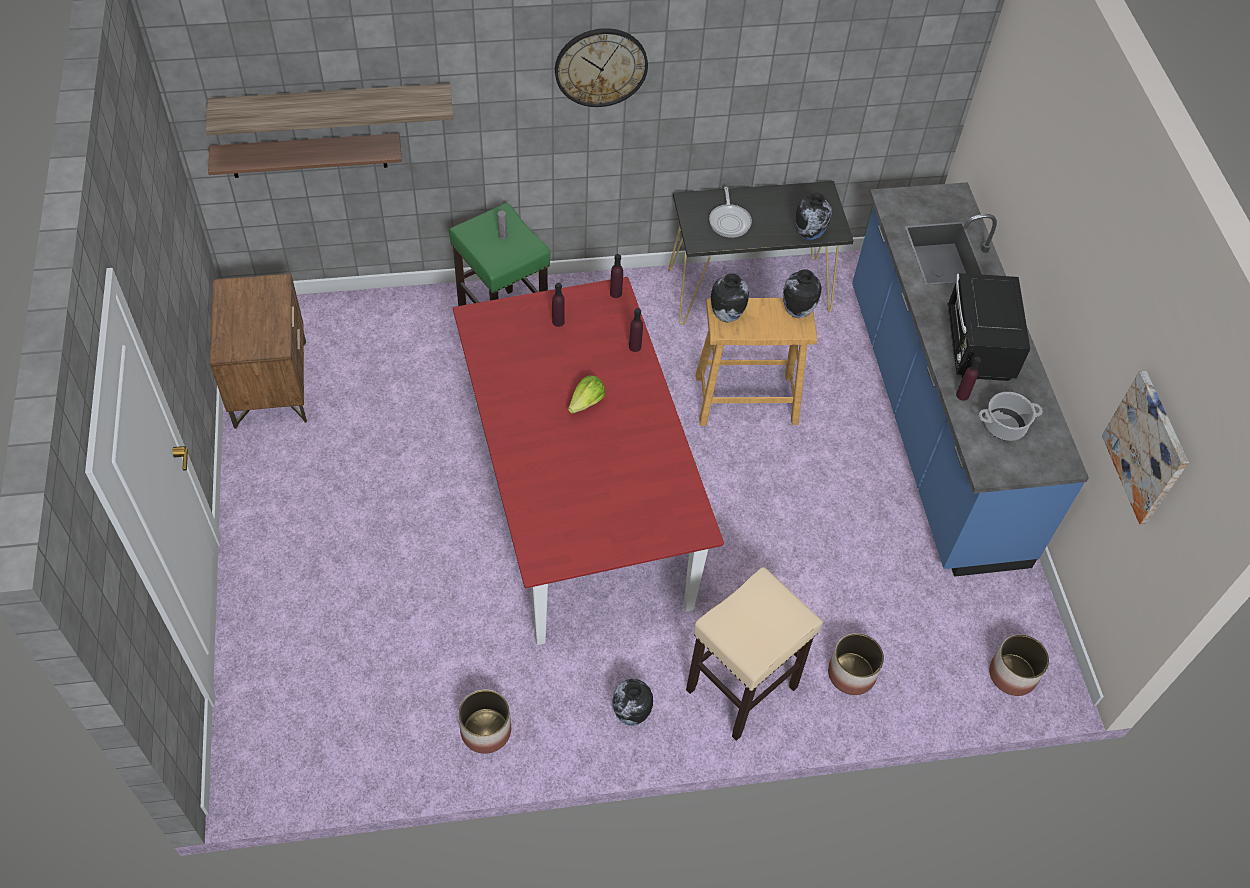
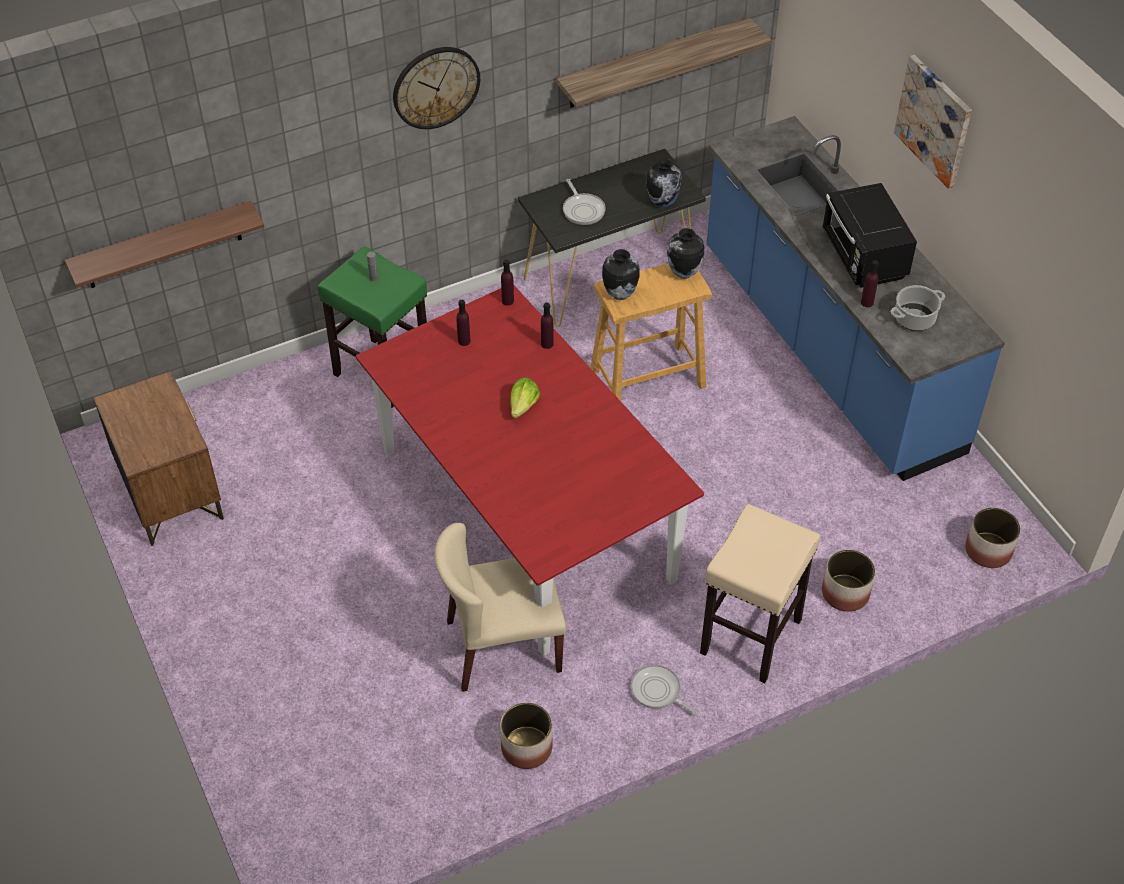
camera: 15 degrees left, 5 degrees down
(333, 108) = (184, 190): shelf -> shelf (653, 63)
(504, 623) = (502, 646): none -> beige chair
(631, 715) = (658, 691): vase -> frying pan
(1147, 447) = (1053, 292): picture -> picture (934, 120)

